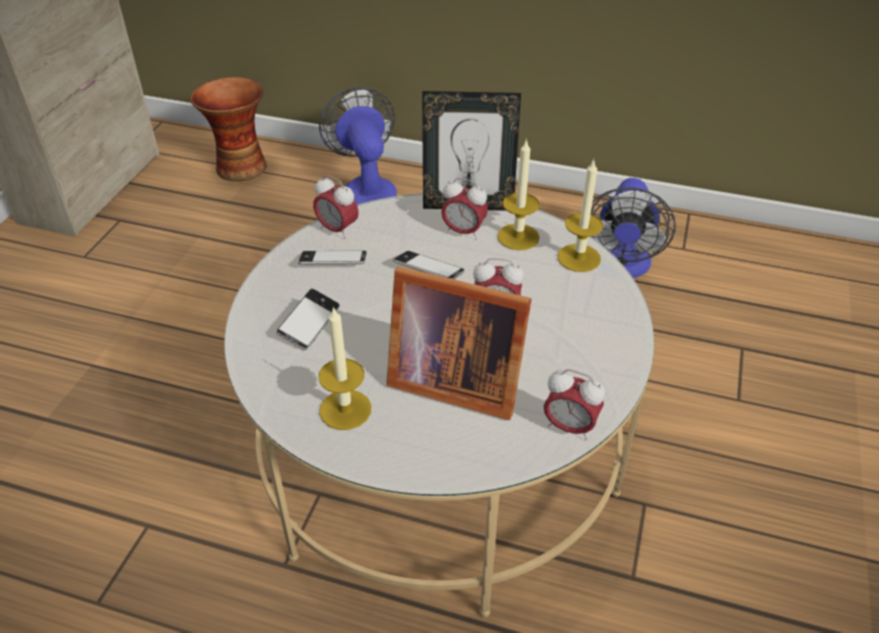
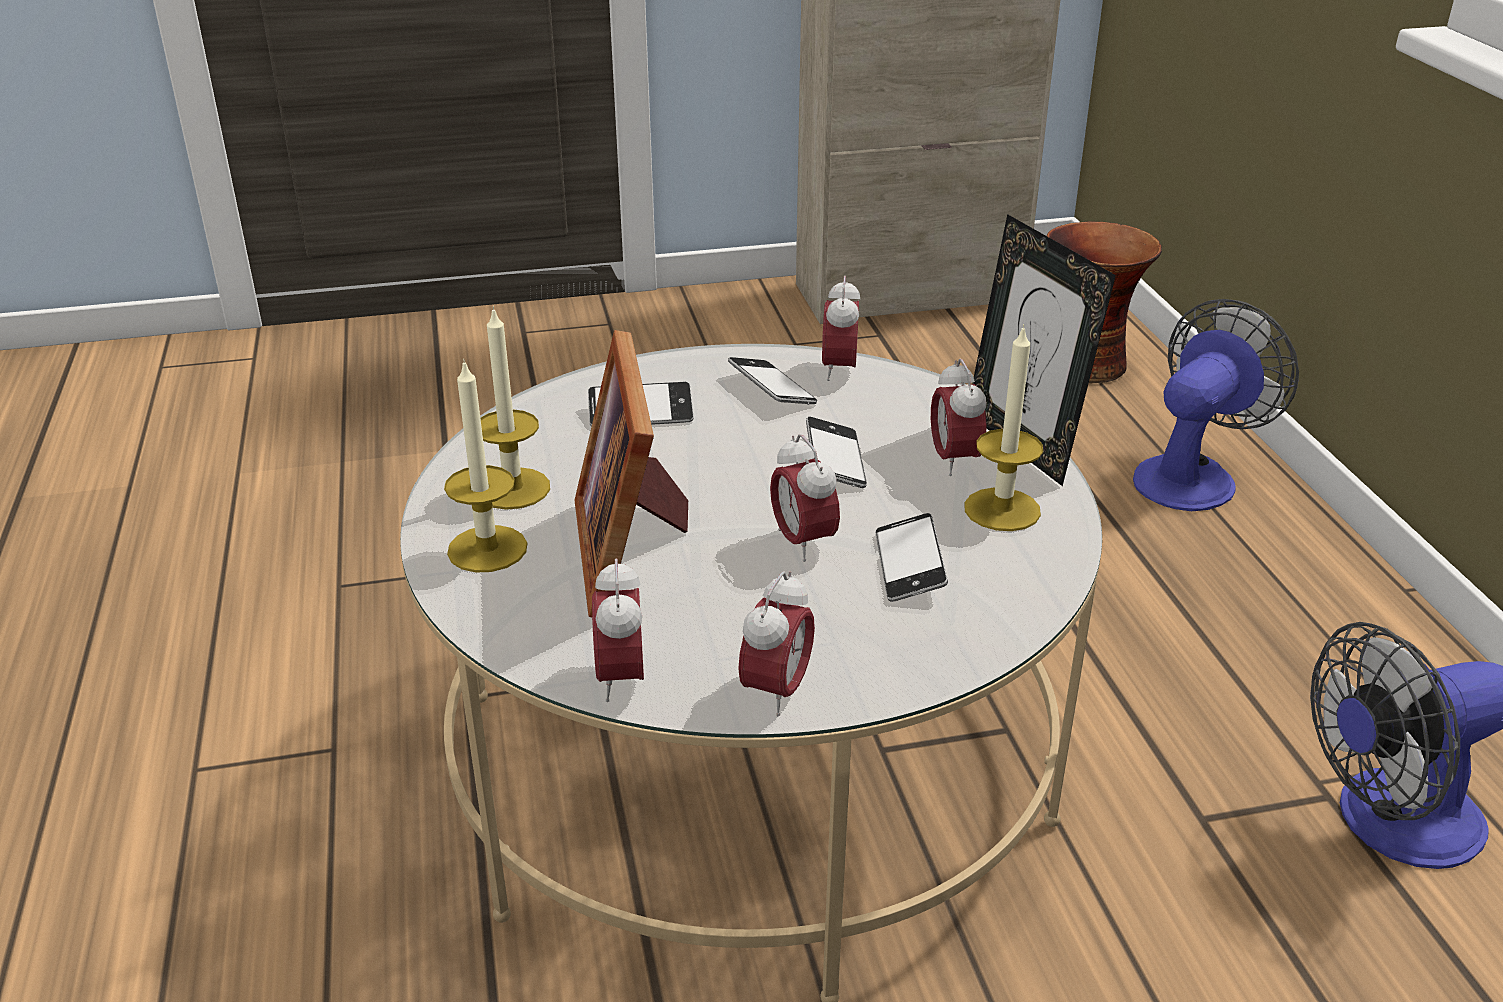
camera: 60 degrees right, 10 degrees down
(542, 286) = (909, 566): none -> phone
(579, 258) = (1020, 581): candle -> candle (487, 549)
(614, 373) = (776, 691): none -> alarm clock

